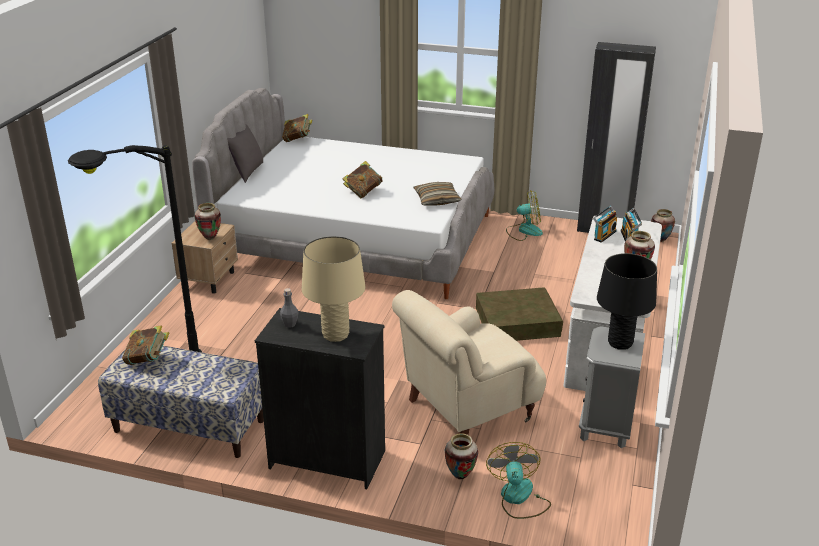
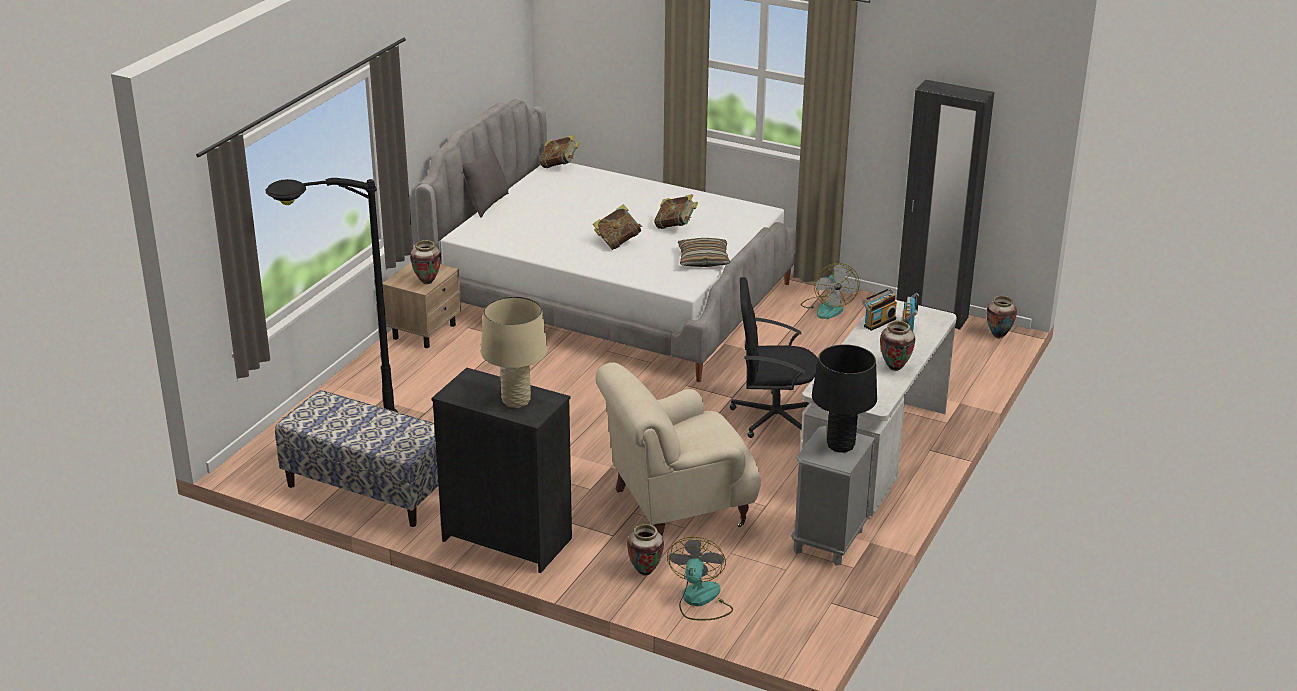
camera: 10 degrees right, 0 degrees up
(148, 360) = (330, 411): book -> book (675, 226)
(290, 324) = (472, 385): grey bottle -> none
(517, 322) = (773, 417): brown storage box -> black office chair
(524, 231) = (827, 307): fan -> fan turned 75 degrees clockwise

